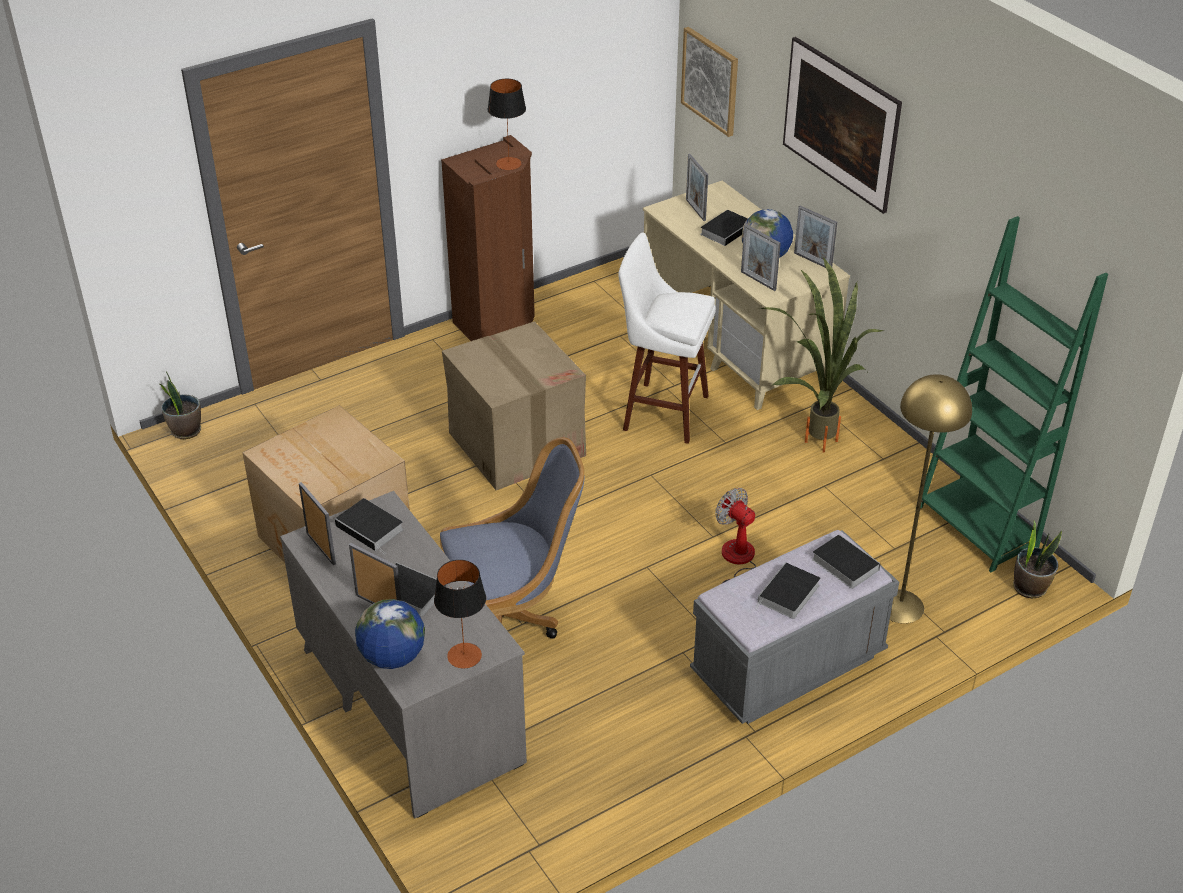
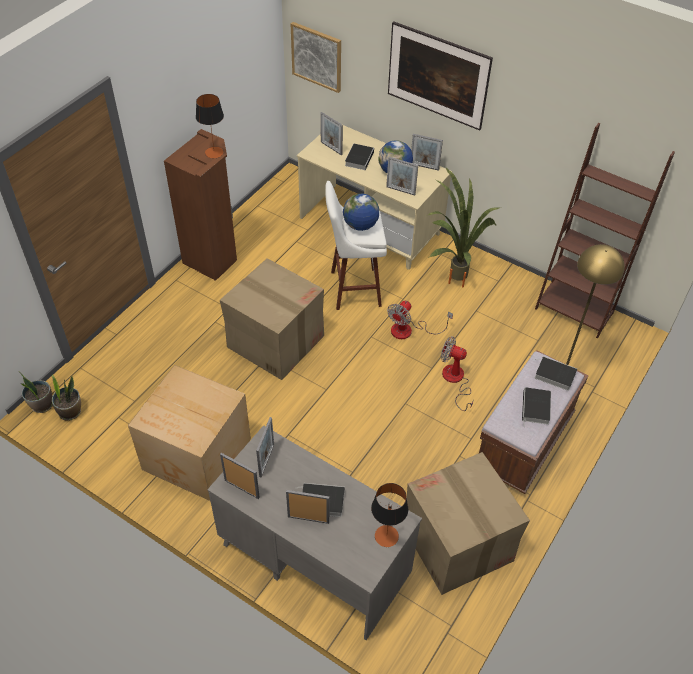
camera: 25 degrees left, 10 degrees up
(371, 528) = (266, 460): book -> picture frame
(392, 657) = (341, 556): globe -> globe (360, 225)
(511, 618) = (344, 470): blue office chair -> none
(611, 753) = (457, 543): none -> cardboard box
(709, 483) = (409, 330): none -> fan
(788, 666) = (524, 442): grey bench -> brown bench
(977, 527) = (574, 310): green bookcase -> brown bookcase
(1030, 587) = (623, 341): potted plant -> potted plant (70, 412)

